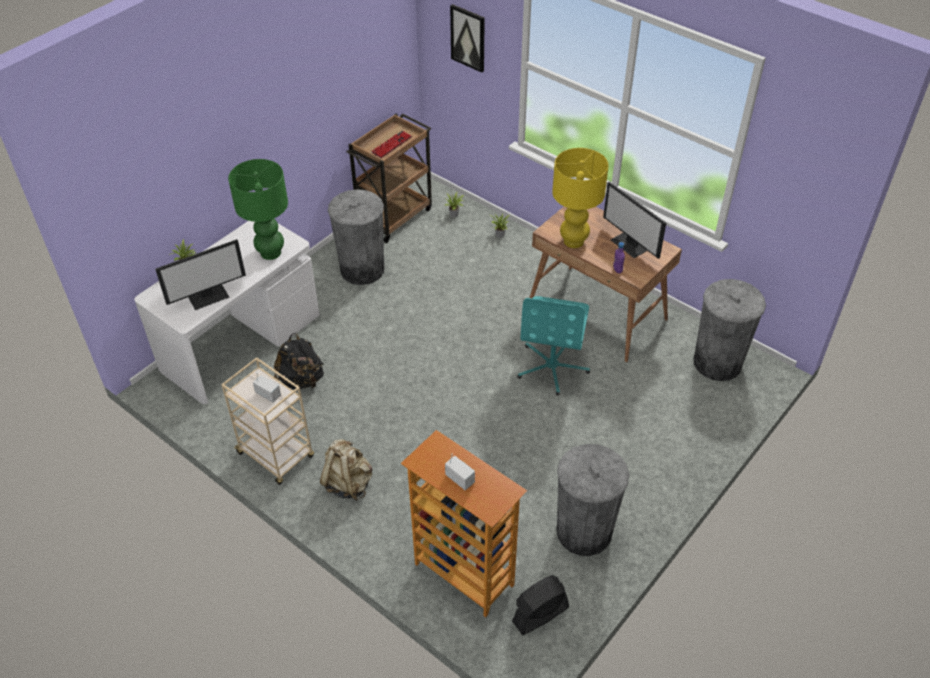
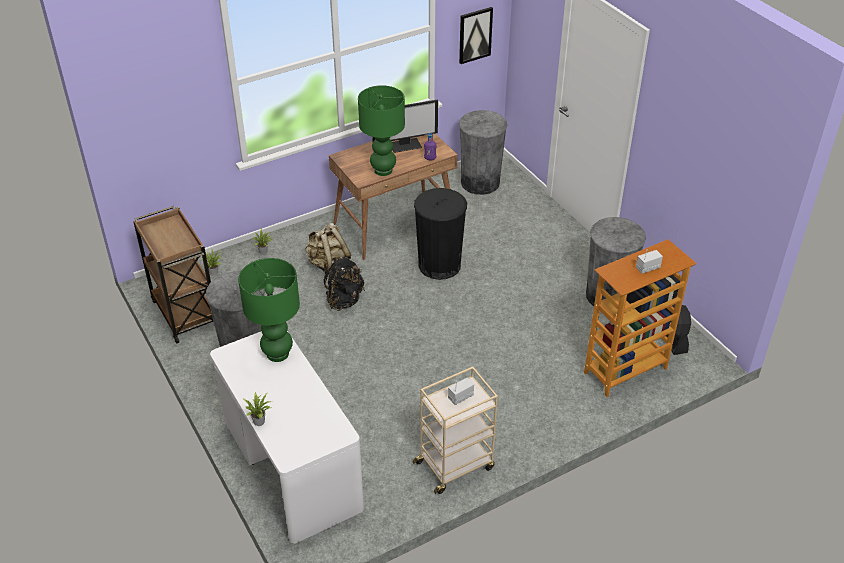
camera: 70 degrees left, 5 degrees down
(208, 296) = (315, 411): monitor -> none
(302, 380) = (369, 428): black backpack -> black backpack (344, 300)
(348, 483) = (508, 420): beige backpack -> beige backpack (328, 264)
(391, 145) = (176, 237): keyboard -> none
(468, 38) = (167, 100): picture -> picture (475, 35)
(552, 366) = (439, 265): turquoise office chair -> black trash can
(573, 241) = (383, 170): yellow table lamp -> green table lamp

